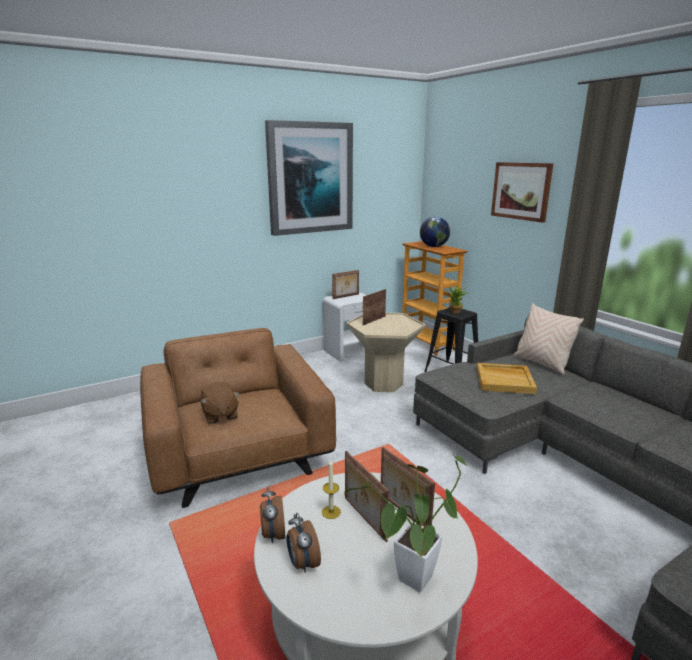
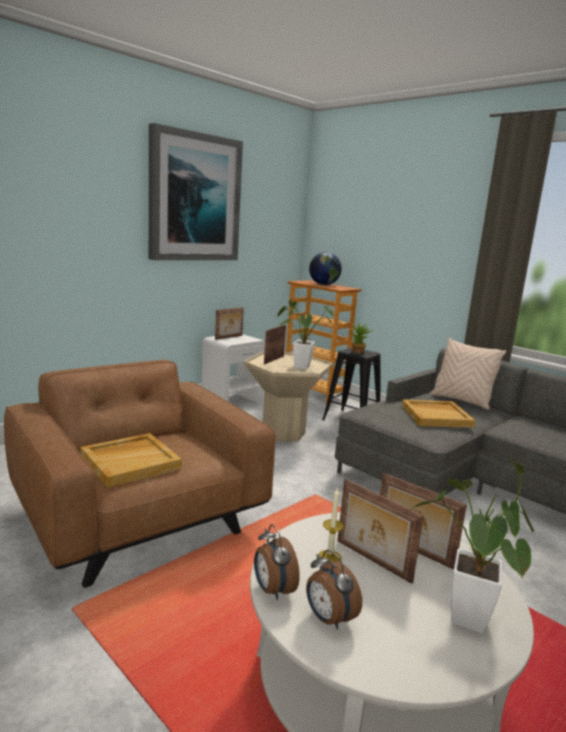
camera: 15 degrees left, 5 degrees down
(220, 415) = (131, 462): brown plush toy -> beige tray
(392, 328) = (298, 366): none -> potted plant
(521, 191) = (423, 225): picture -> none

